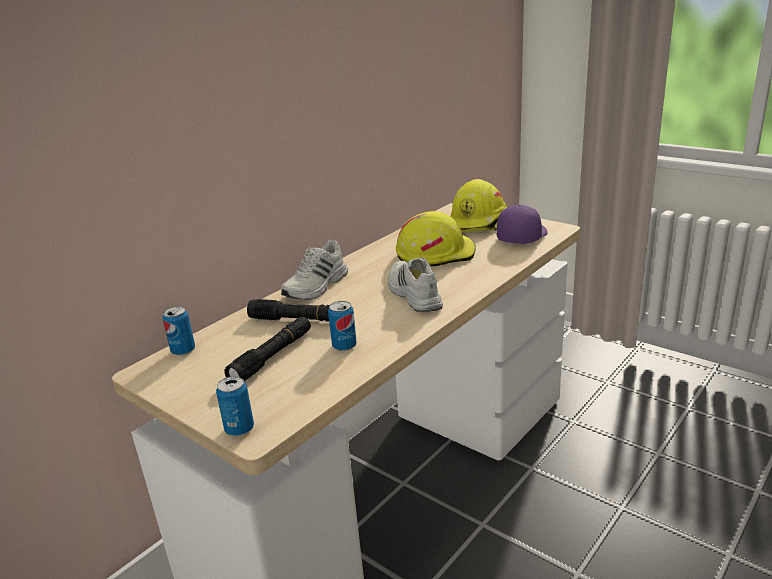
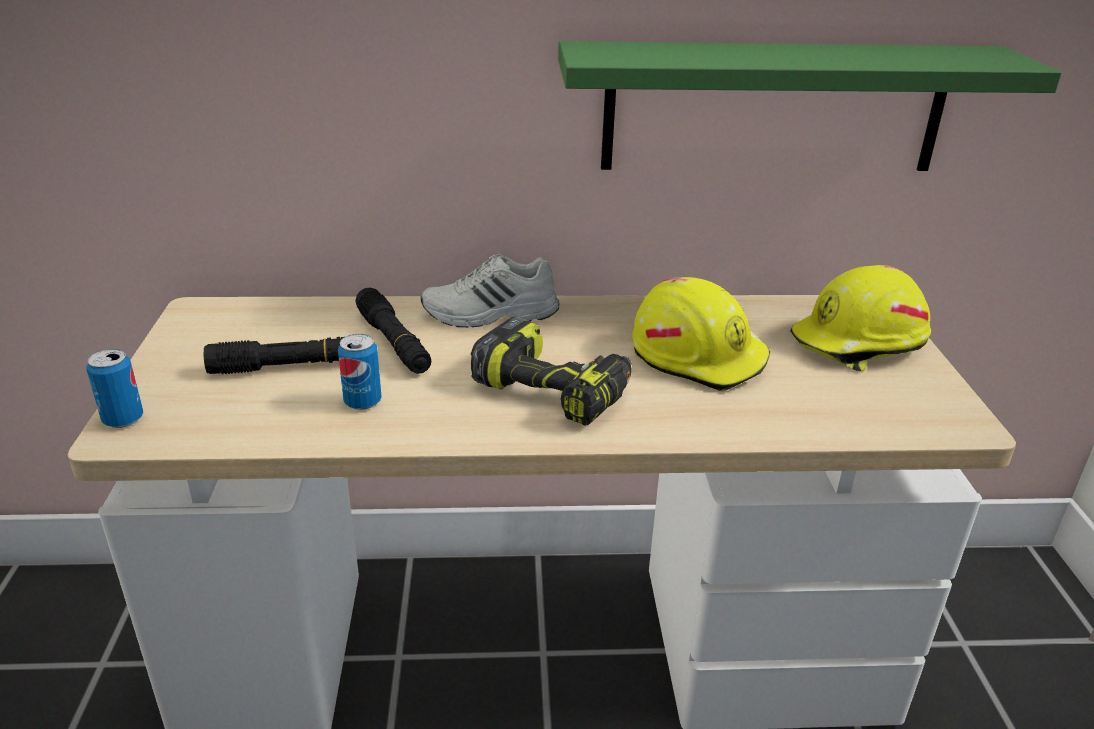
camera: 45 degrees right, 5 degrees up
(183, 350) = (257, 308): can -> none
(392, 120) = (774, 108): none -> green shelf
(412, 294) = (555, 390): white shoe -> power drill
(521, 236) = (875, 402): purple cap -> none

